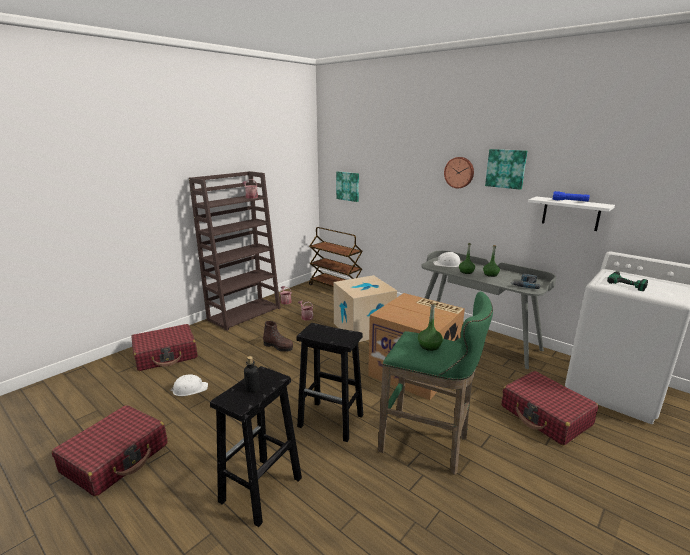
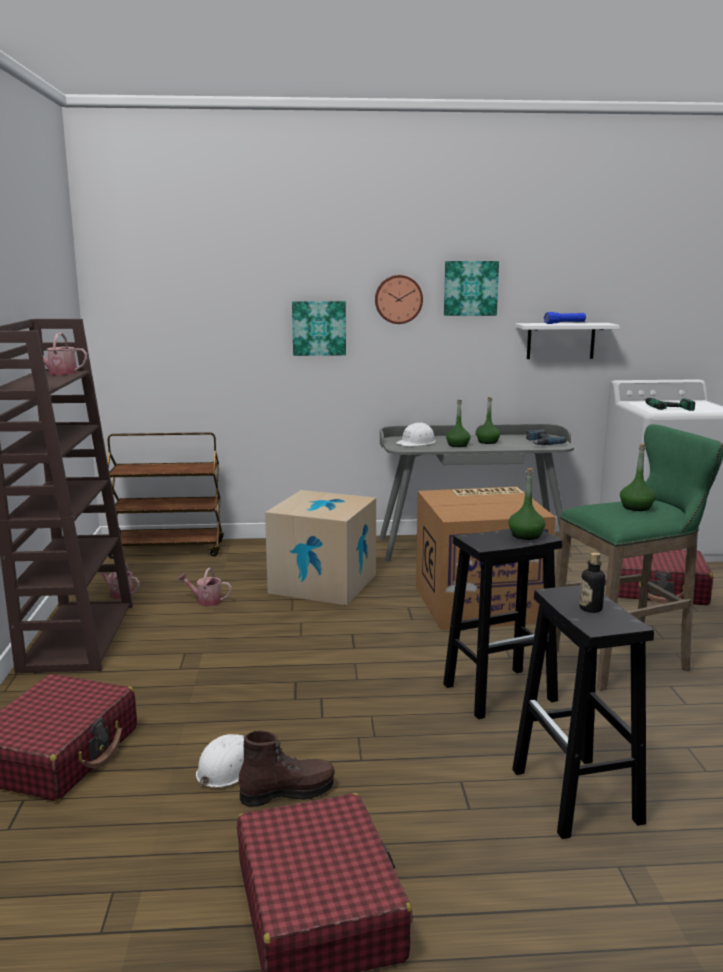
camera: 45 degrees left, 5 degrees down
(278, 347) = (248, 653): brown boot -> brown boot (287, 792)
(340, 337) = (526, 535): none -> green bottle
(348, 186) = (168, 344): picture -> picture (319, 328)

